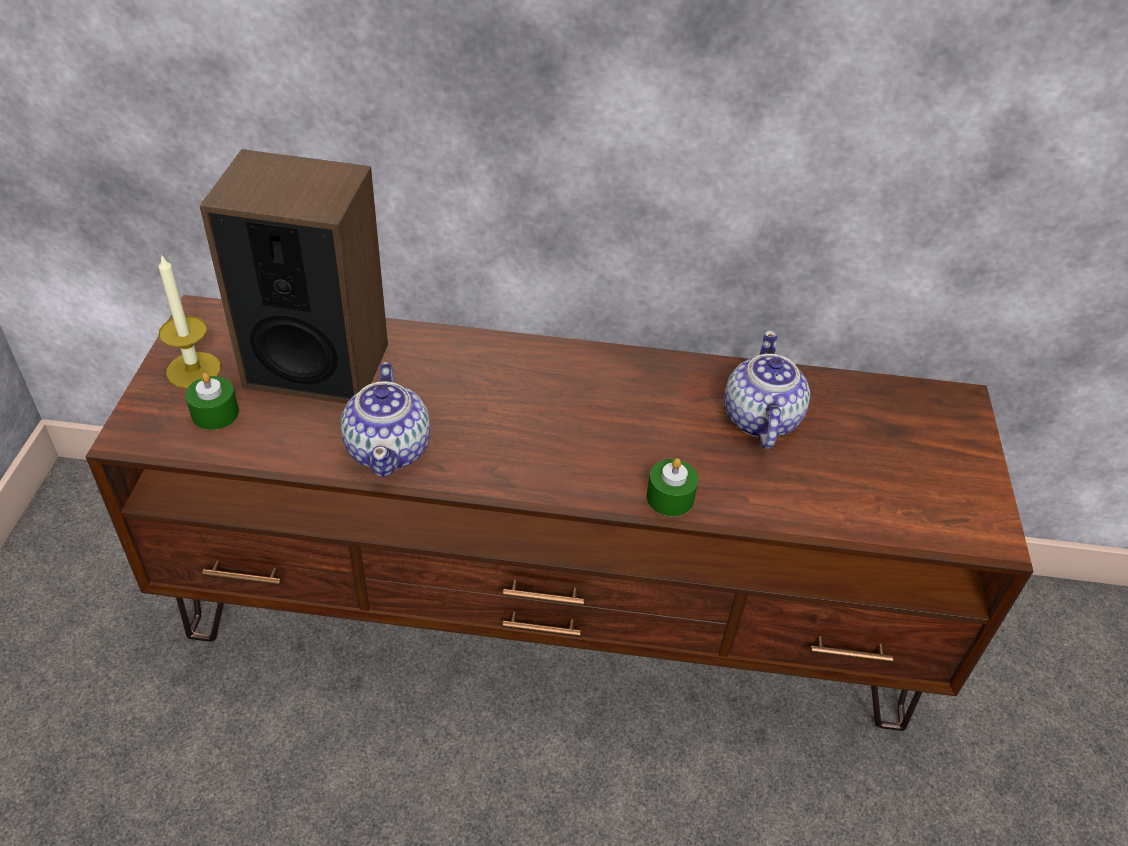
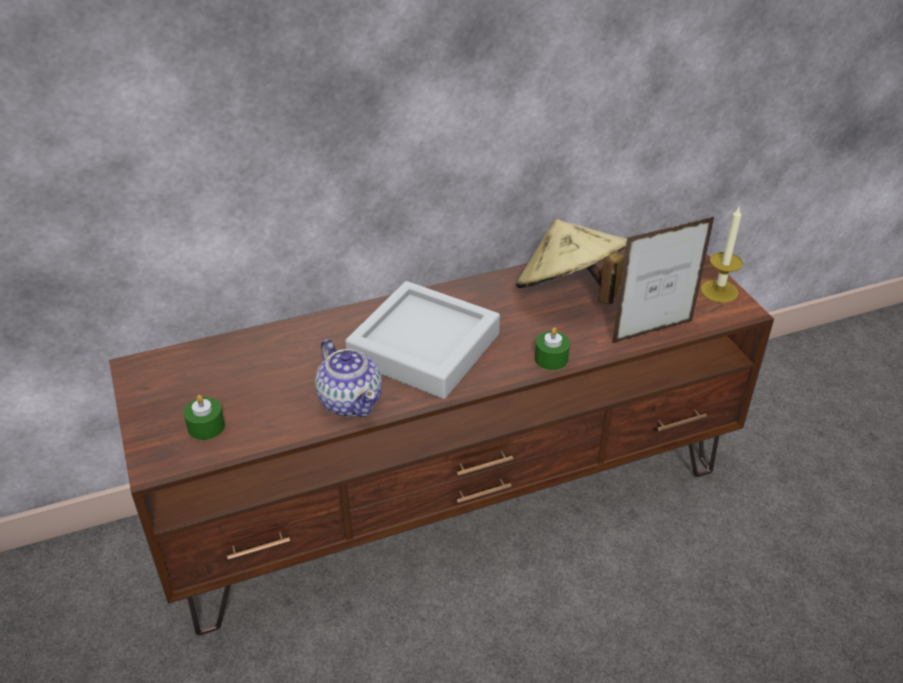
camera: 25 degrees left, 5 degrees down
(193, 370) = (164, 405): candle -> candle (719, 291)
(317, 365) = (254, 368): speaker -> none
(524, 417) = (424, 347): none -> grey tray
(759, 419) = (569, 294): teapot -> beige hat
(835, 517) = (652, 332): none -> picture frame

